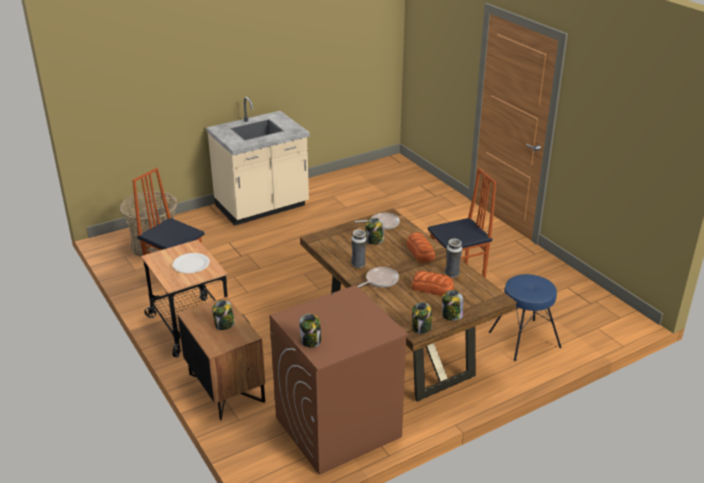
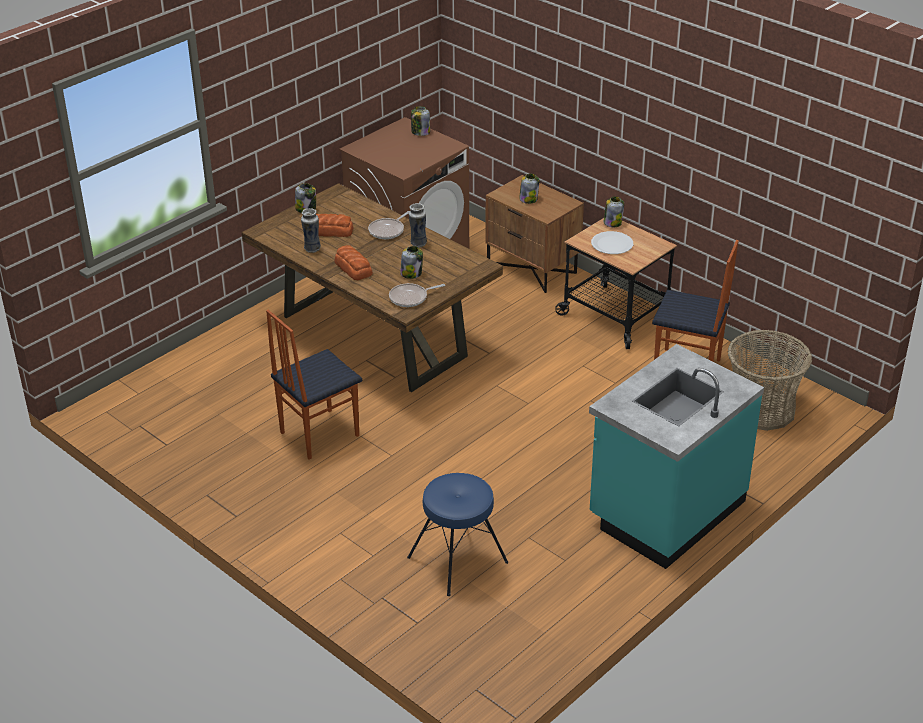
camera: 165 degrees right, 5 degrees up
(262, 207) = (665, 510): beige counter -> turquoise counter
(421, 328) = (333, 195): jar -> jar (612, 223)
(524, 339) = (230, 365): blue stool -> blue stool (458, 560)

